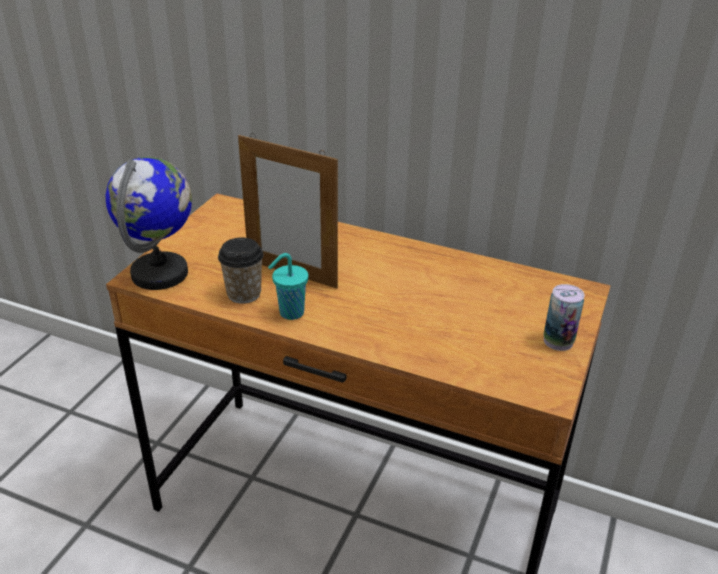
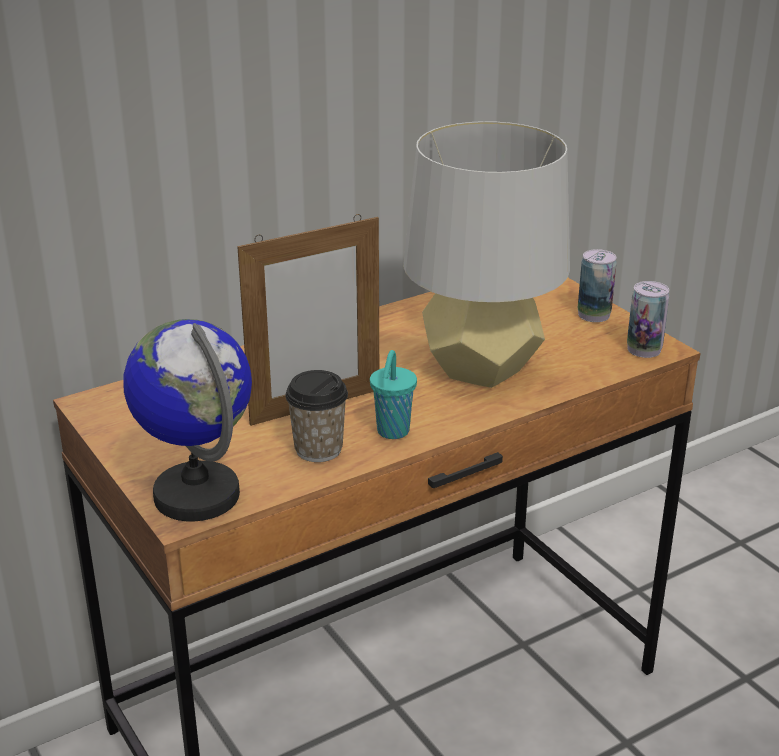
camera: 55 degrees left, 5 degrees down
(410, 319) = (481, 369): none -> grey table lamp
(535, 386) = (644, 349): none -> can

